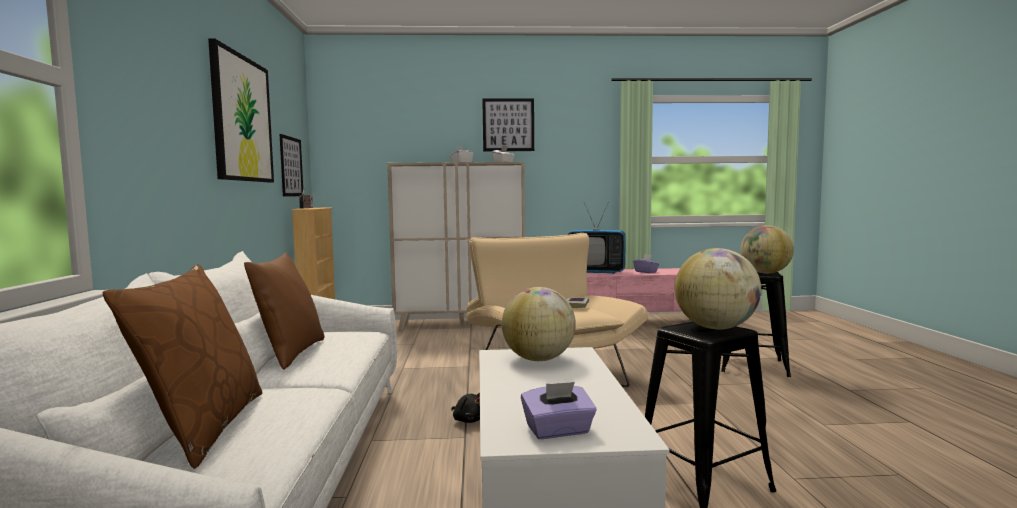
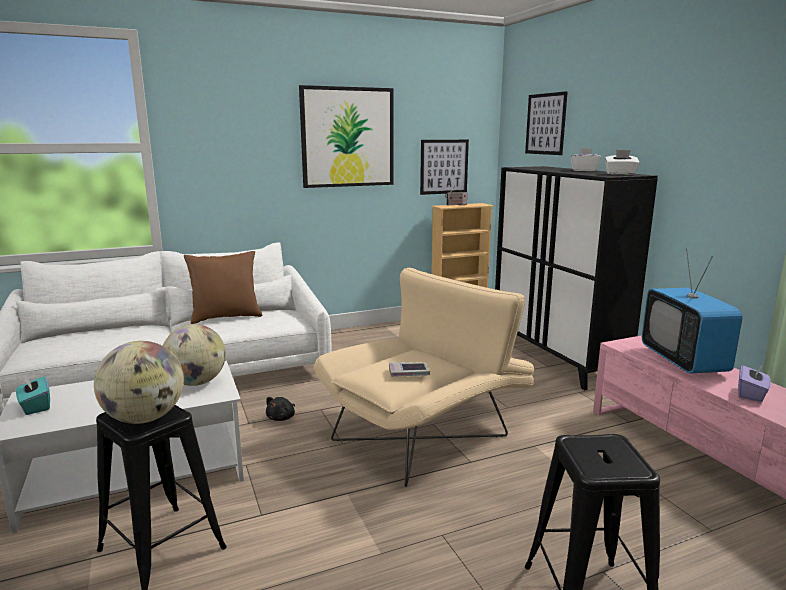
camera: 70 degrees right, 10 degrees up
(202, 428) = (96, 333): brown pillow -> none
(461, 324) = (555, 359): beige cabinet -> black cabinet
(508, 125) = (657, 116): picture -> picture (545, 124)
(558, 431) = (35, 406): purple tissue box -> turquoise tissue box
(765, 273) = (603, 464): globe -> none

